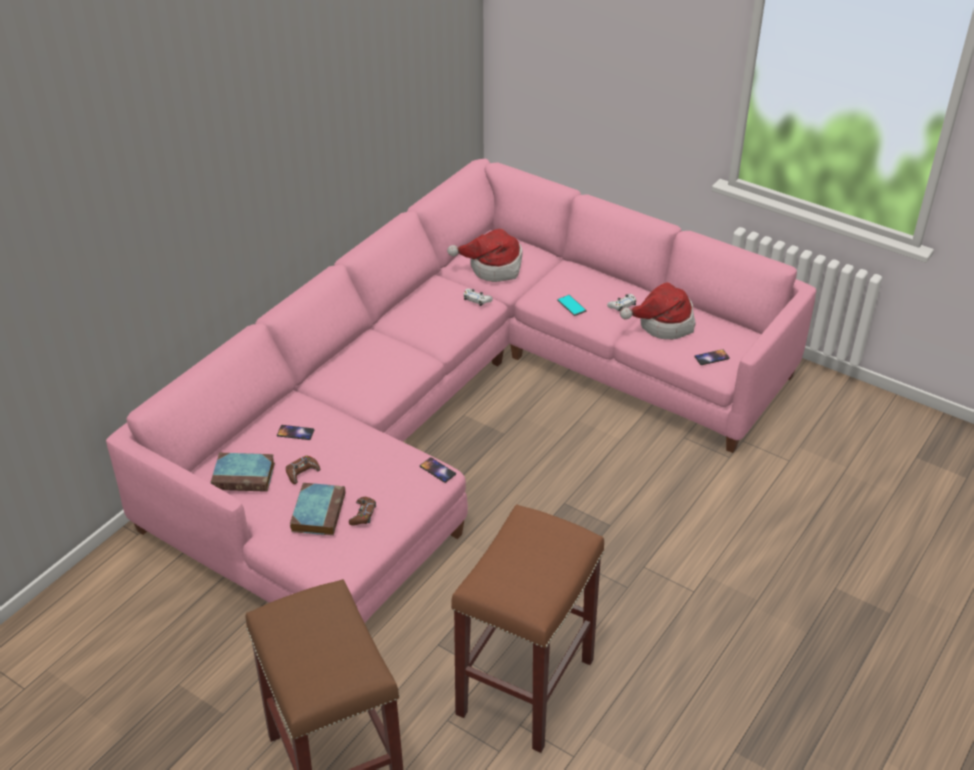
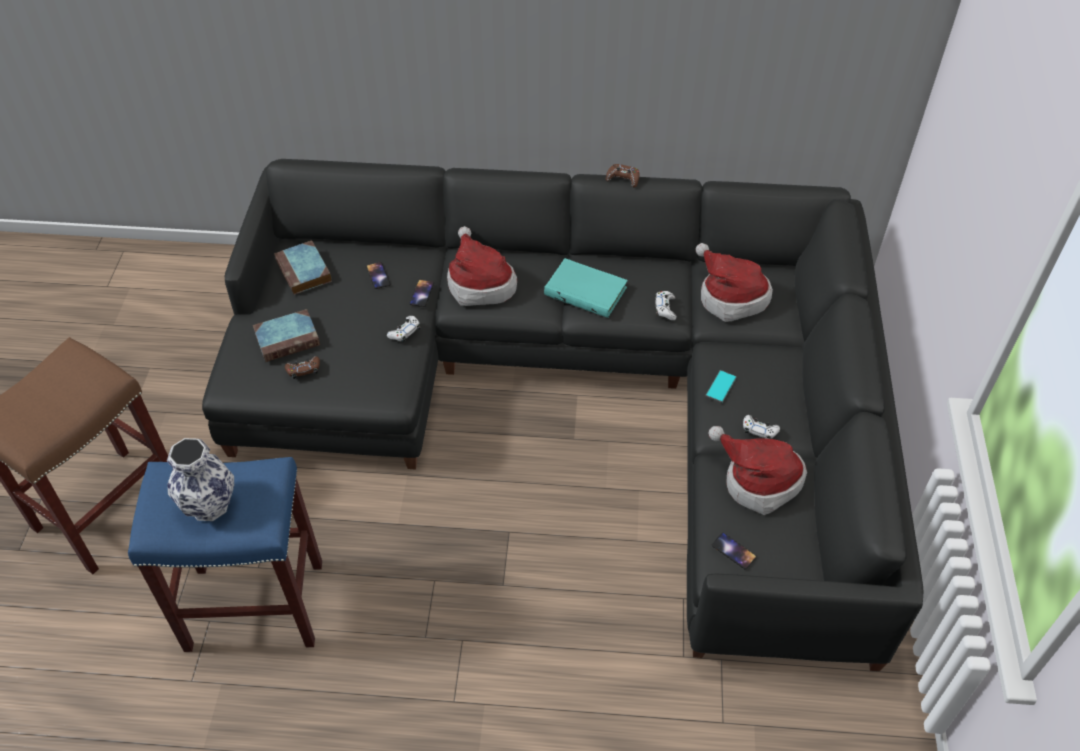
camera: 60 degrees right, 10 degrees up
(302, 472) = (330, 304): brown game controller -> brown game controller (623, 179)
(361, 379) = (479, 283): none -> hat
(374, 441) = (404, 332): none -> white game controller
(423, 328) = (586, 290): none -> turquoise book
(437, 470) = (395, 395): phone -> phone (421, 293)
(458, 410) = (579, 388): pink sofa -> black sofa
(525, 685) = (257, 604): brown stool -> blue stool
(536, 564) = (209, 506): none -> vase

